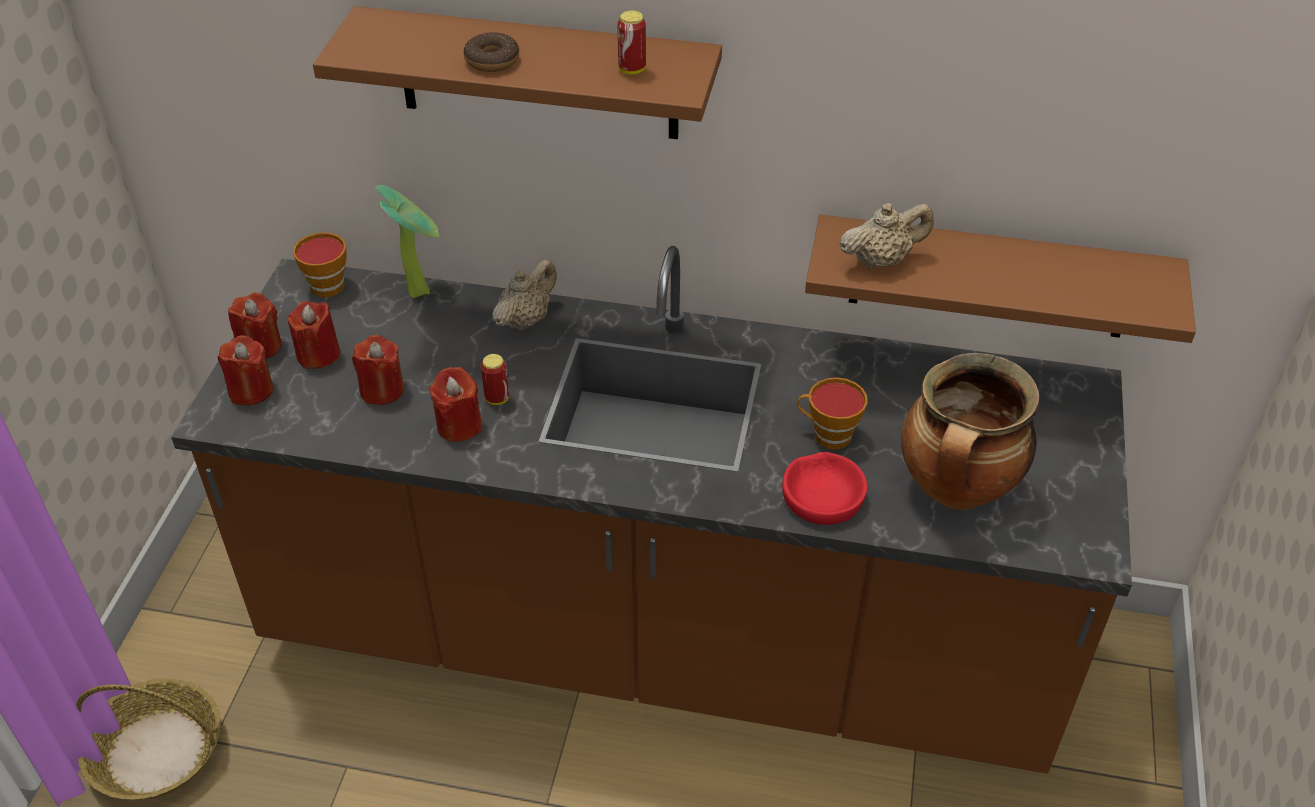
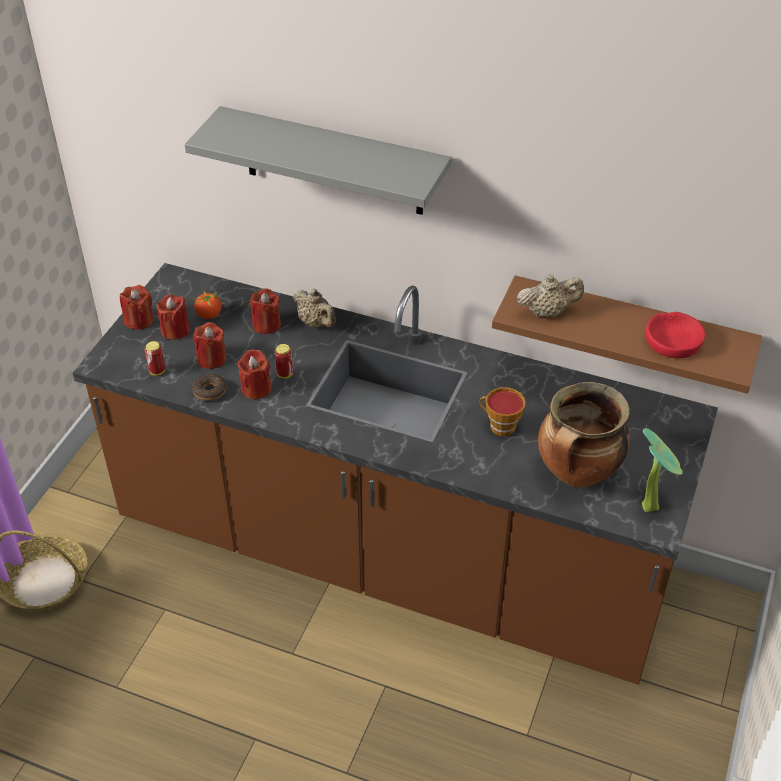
camera: 10 degrees right, 0 degrees up
(251, 390) = (128, 349): red candle -> red candle (266, 324)
(323, 285) = (188, 284): cup -> none
(364, 326) = (209, 315): none -> tomato
(420, 290) = (251, 294): potted plant -> potted plant (651, 505)
(492, 60) = (298, 153): donut -> donut (210, 391)
(526, 319) = (316, 323): beige teapot -> beige teapot turned 90 degrees clockwise
(538, 74) = (333, 162): brown shelf -> grey shelf
(632, 70) = (387, 168): can -> can (157, 371)
(823, 496) = (485, 466): red bowl -> red bowl (673, 341)

